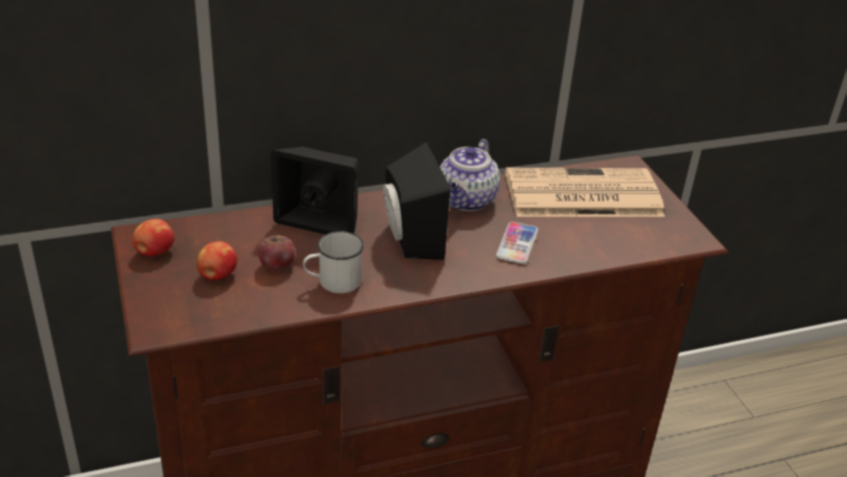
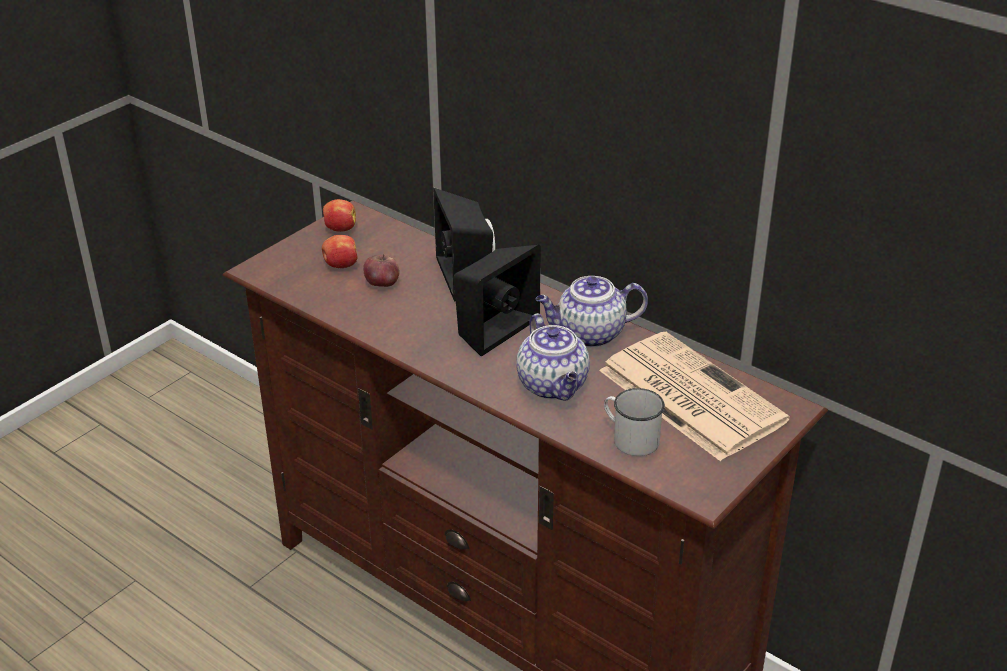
camera: 60 degrees right, 0 degrees up
(333, 282) = (389, 316): white mug -> white mug (630, 438)
(517, 244) = (554, 386): phone -> teapot

